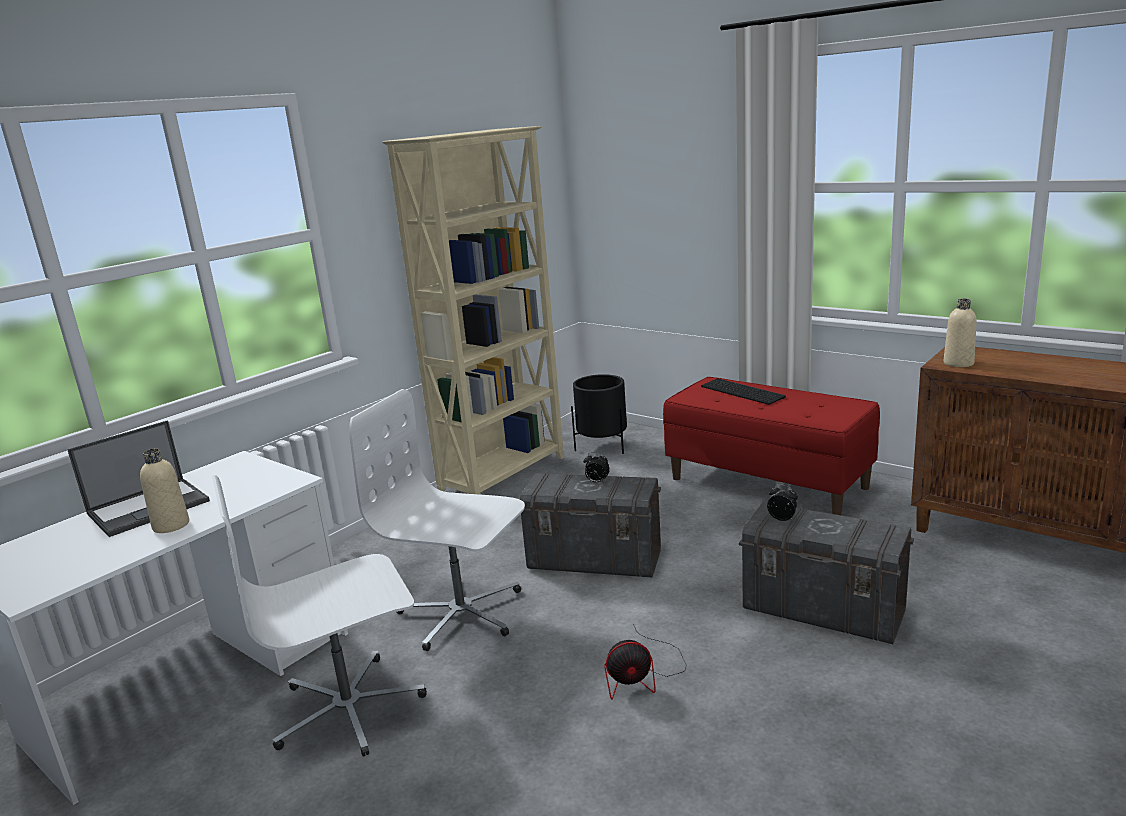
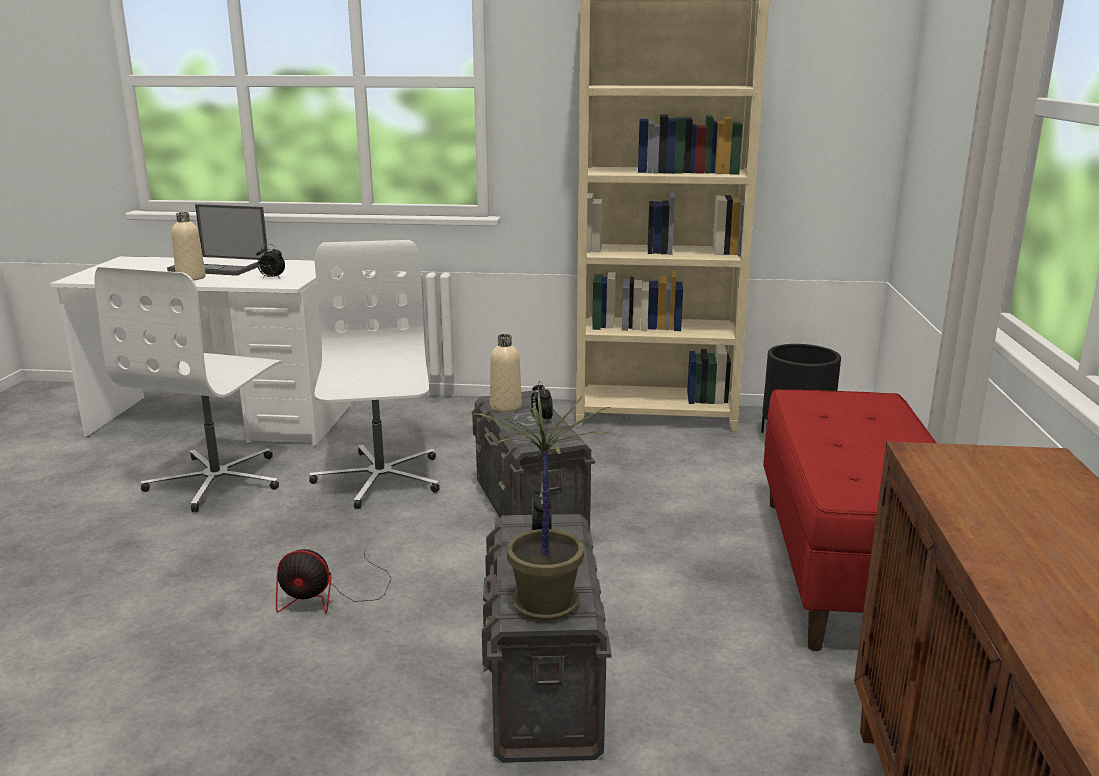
camera: 55 degrees right, 0 degrees up
(255, 485) = (271, 278): none -> alarm clock
(349, 708) = (218, 481): white office chair -> white office chair turned 105 degrees counterclockwise
(642, 675) = (331, 595): fan -> fan turned 45 degrees counterclockwise
(743, 391) = (875, 422): keyboard -> none
(873, 536) = (543, 603): none -> potted plant
(958, 363) = (953, 464): beige bottle -> beige bottle (505, 406)

